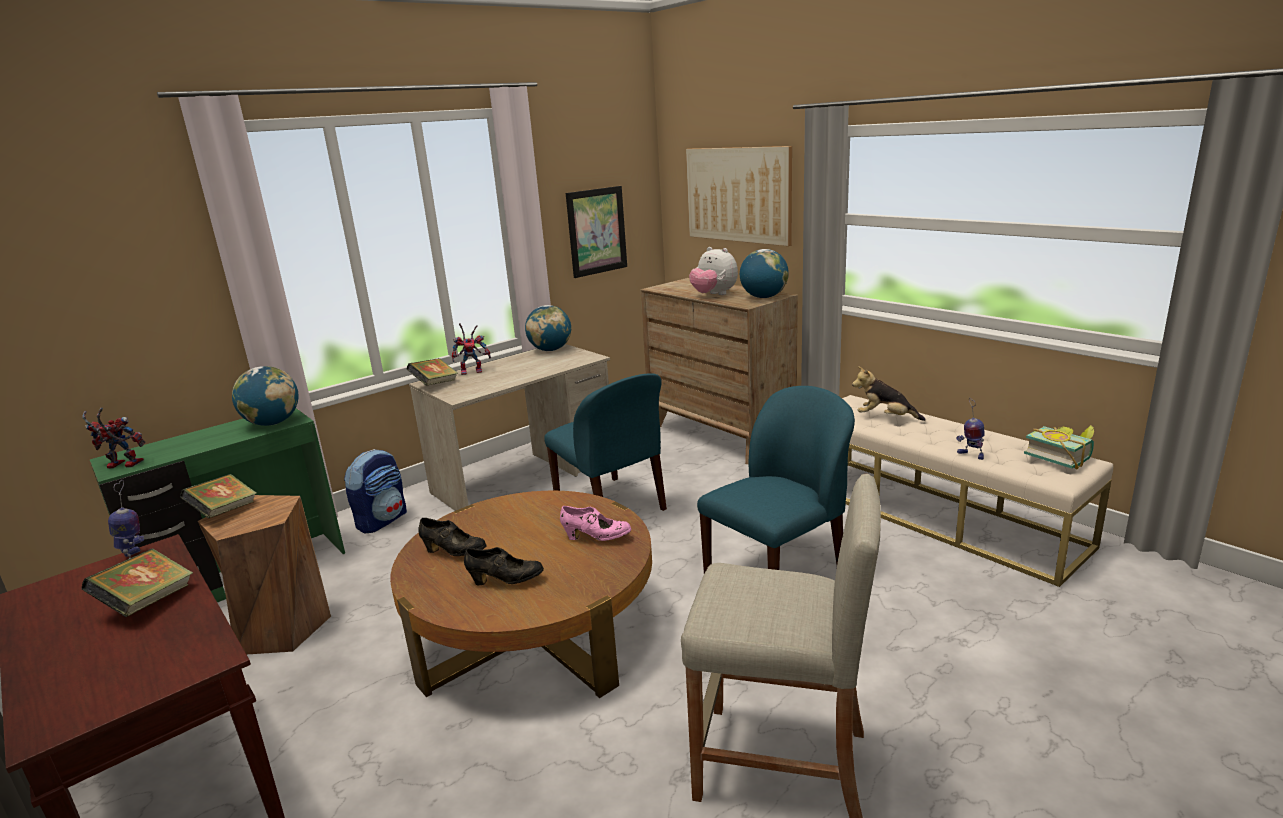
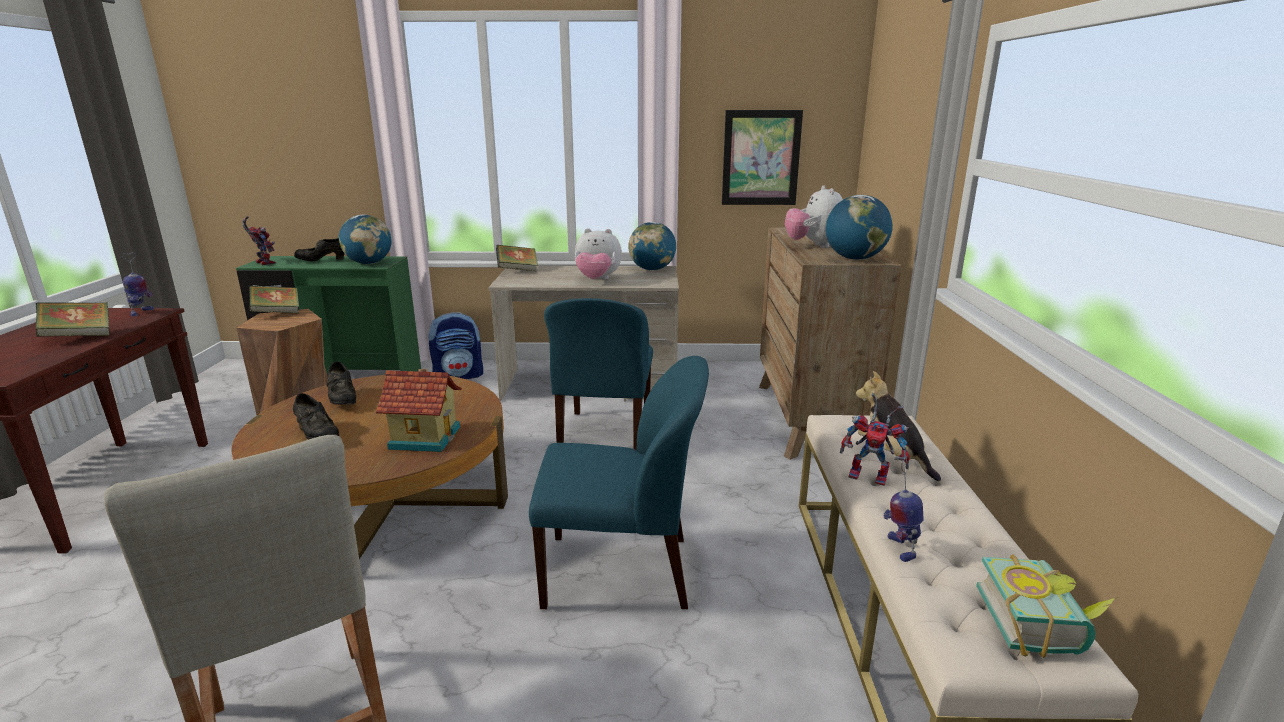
camera: 40 degrees right, 0 degrees up
(200, 439) = (322, 260): none -> black shoe
(473, 371) = (563, 269): toy robot -> toy robot (872, 476)
(531, 370) = (597, 280): none -> plush toy
(596, 538) = (425, 437): pink shoe -> toy house
(738, 194) = (906, 128): picture -> none

